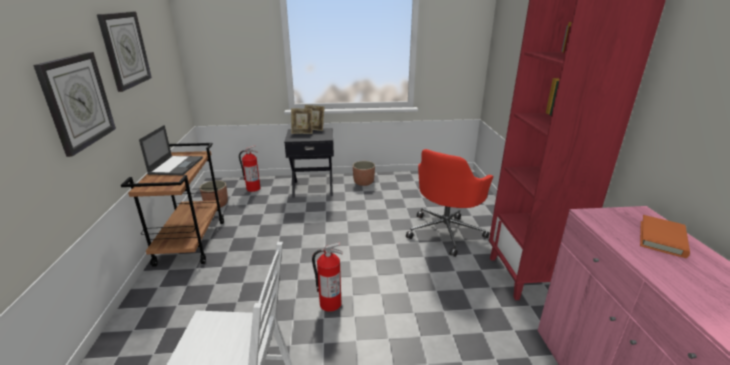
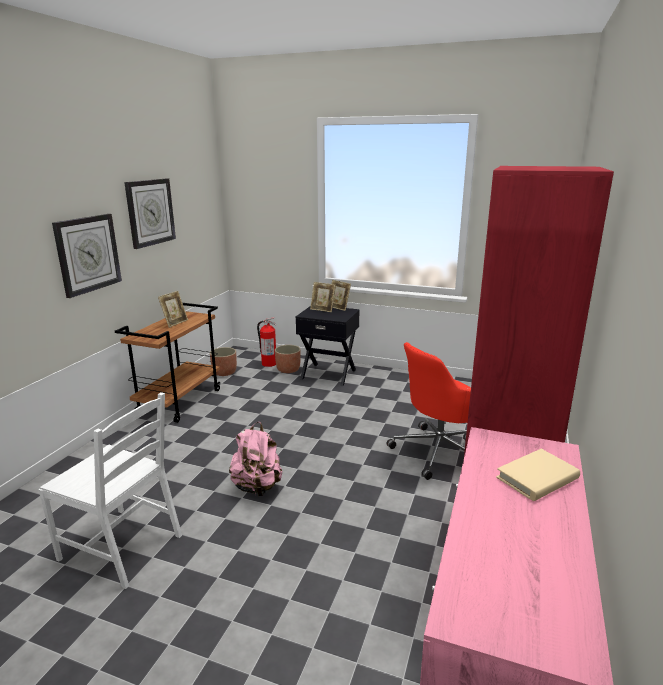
camera: 25 degrees right, 5 degrees down
(176, 165) = (175, 323): laptop -> picture frame
(330, 303) = (257, 487): fire extinguisher -> pink backpack
(363, 182) = (388, 379): planter -> planter (288, 370)
(662, 239) = (537, 478): orange book -> beige book

